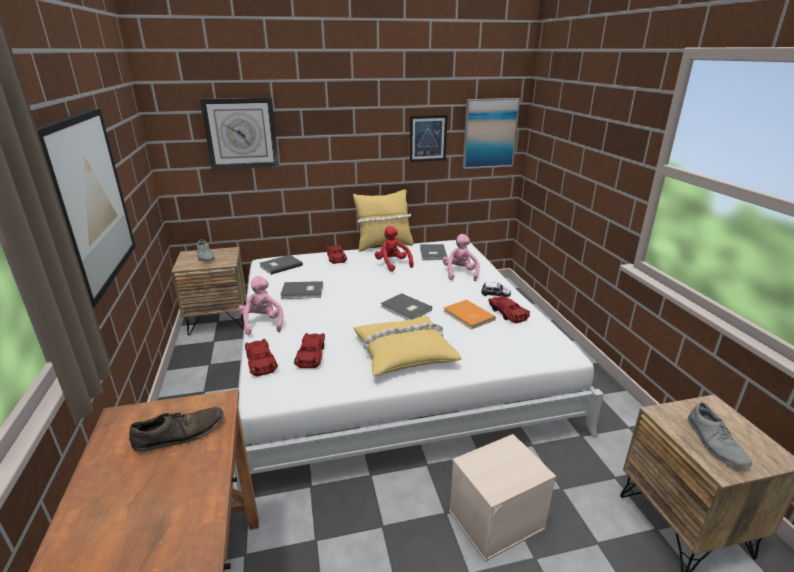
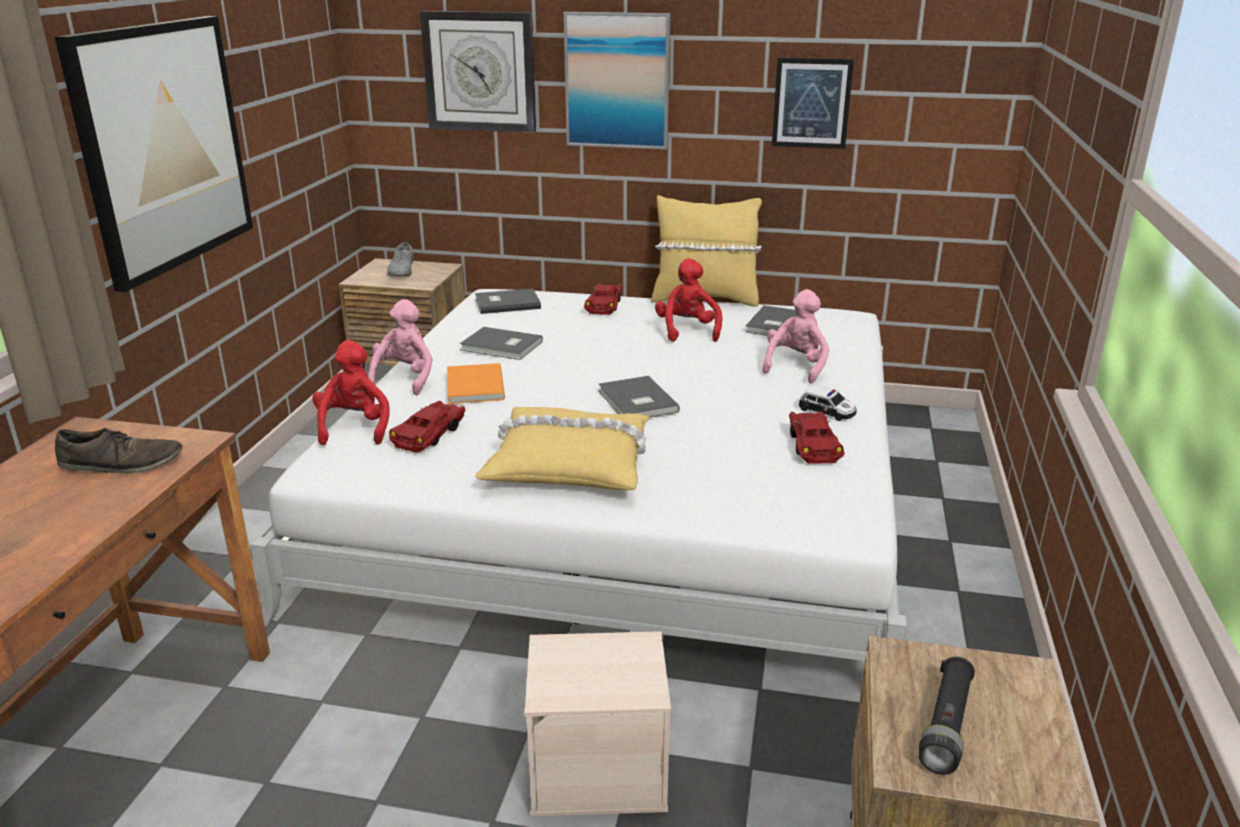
camera: 25 degrees right, 0 degrees up
(260, 362) = (354, 428): red toy car -> red plush toy
(468, 316) = (734, 435): orange book -> orange book (473, 387)
(489, 133) = (945, 102): picture -> picture (617, 81)
(715, 443) = (946, 726): grey shoe -> black flashlight

